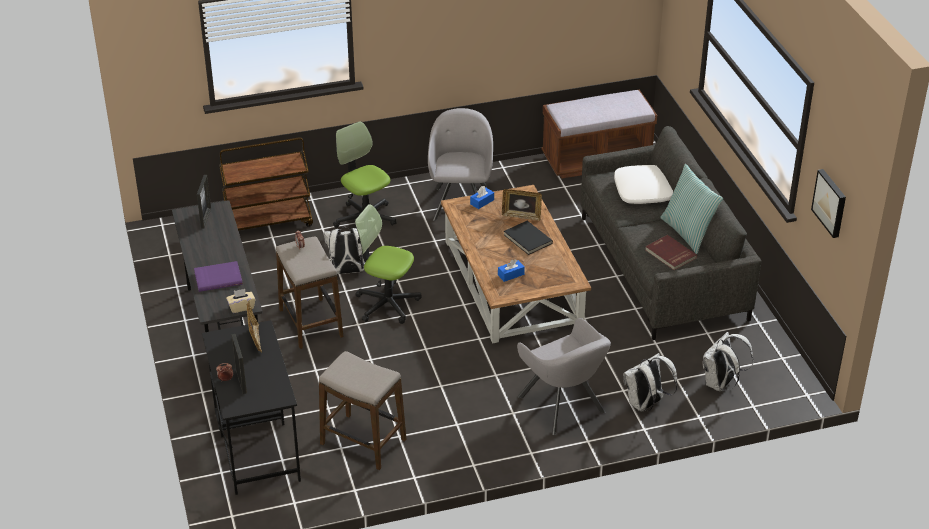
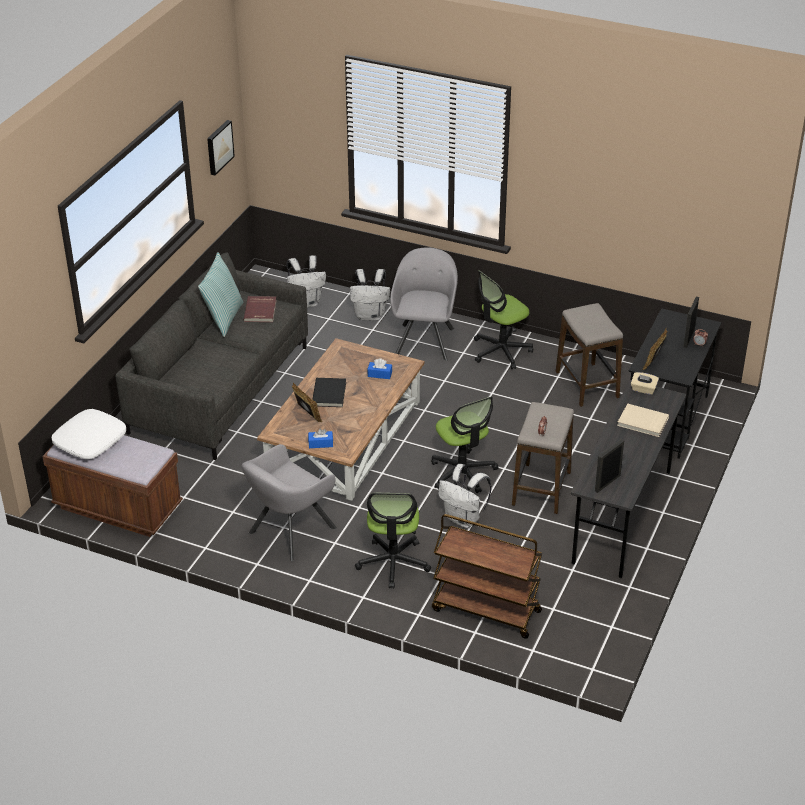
camera: 140 degrees left, 0 degrees up
(218, 277) = (642, 422): purple book -> beige book
(480, 434) = (501, 351): none -> office chair
(643, 191) = (201, 363): white pillow -> white pillow (90, 441)

